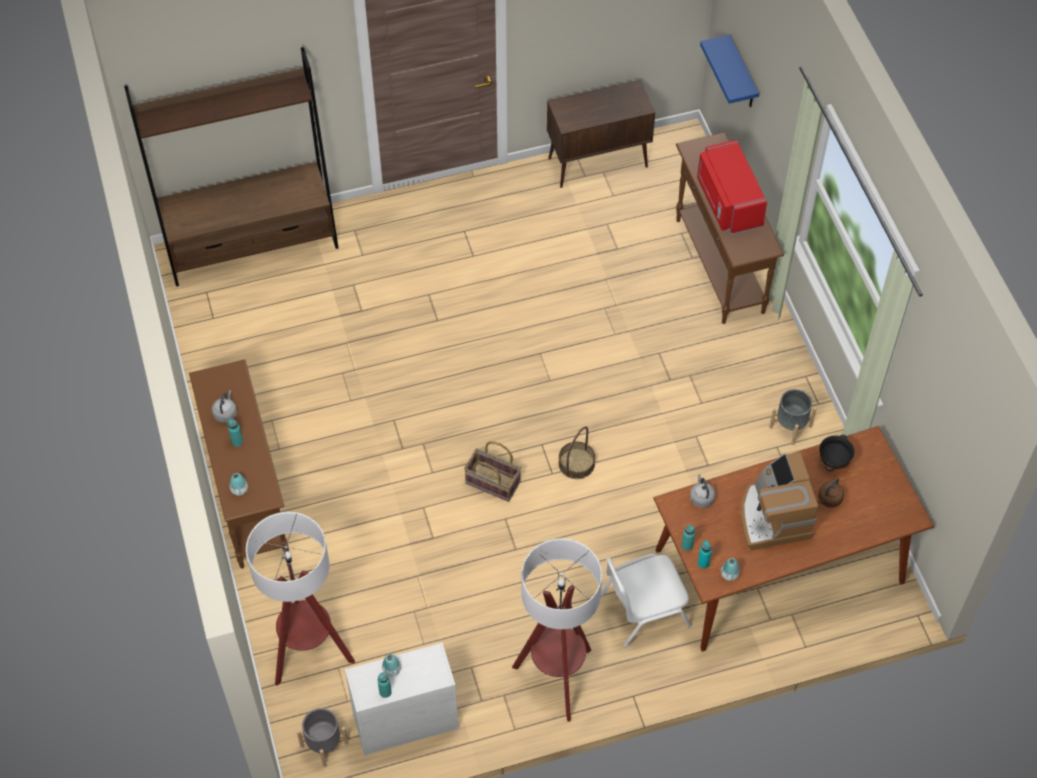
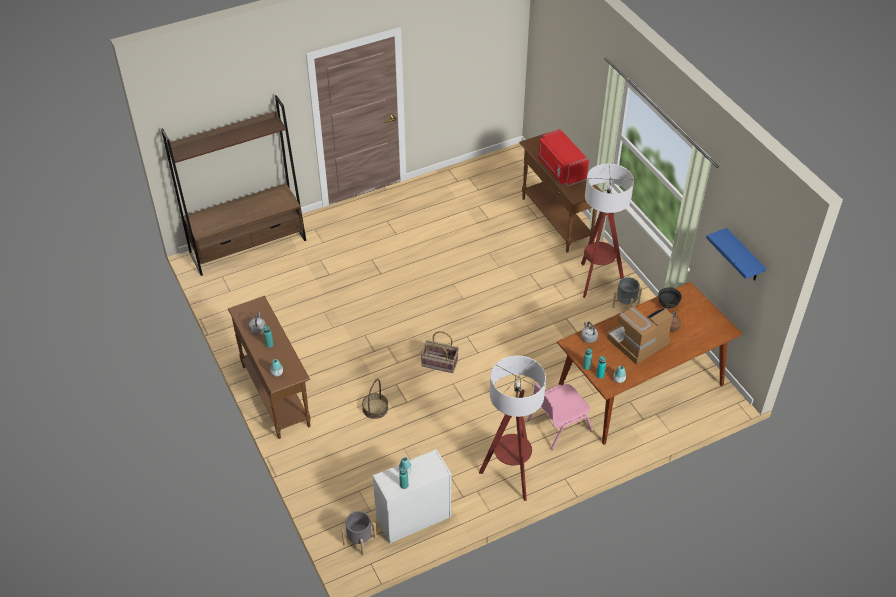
camera: 10 degrees left, 10 degrees down
(309, 653) = (337, 484): floor lamp -> floor lamp (596, 280)
(576, 463) = (492, 344): basket -> basket (375, 408)
(599, 162) = (465, 173): brown cabinet -> none
(643, 609) = (558, 425): white chair -> pink chair
(742, 75) = (555, 93): blue shelf -> blue shelf (743, 256)
(773, 516) = (638, 342): coffee machine -> coffee machine turned 75 degrees clockwise

